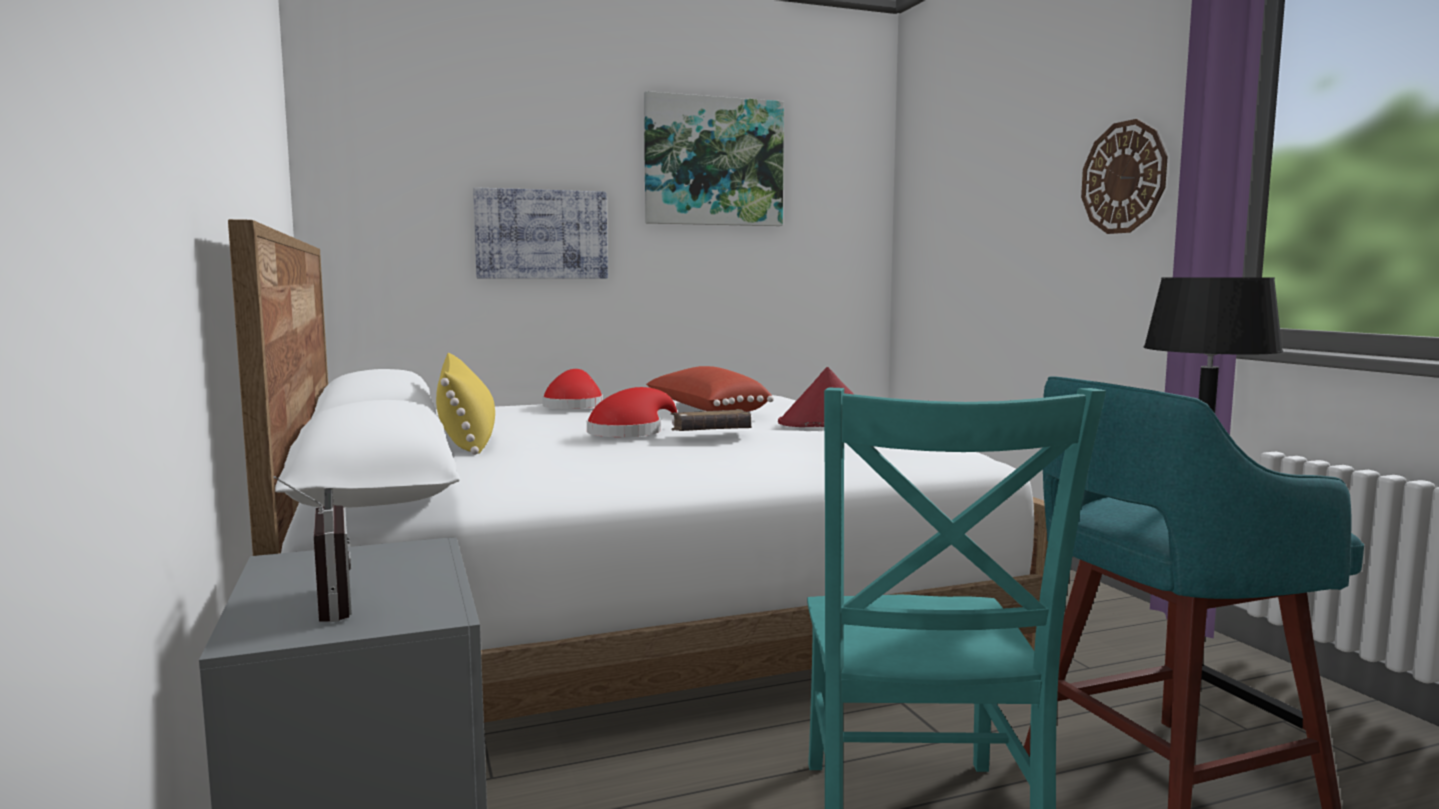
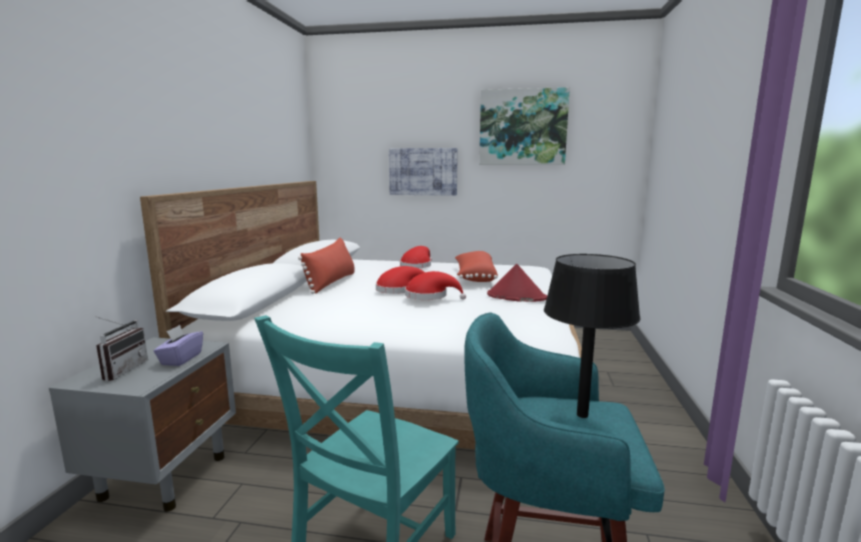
camera: 30 degrees right, 5 degrees up
(416, 570) = (181, 359): none -> purple tissue box
(467, 439) = (331, 282): yellow pillow -> red pillow
(711, 432) = (430, 296): brown book -> red hat
(1123, 177) = (740, 145): wall clock -> none

